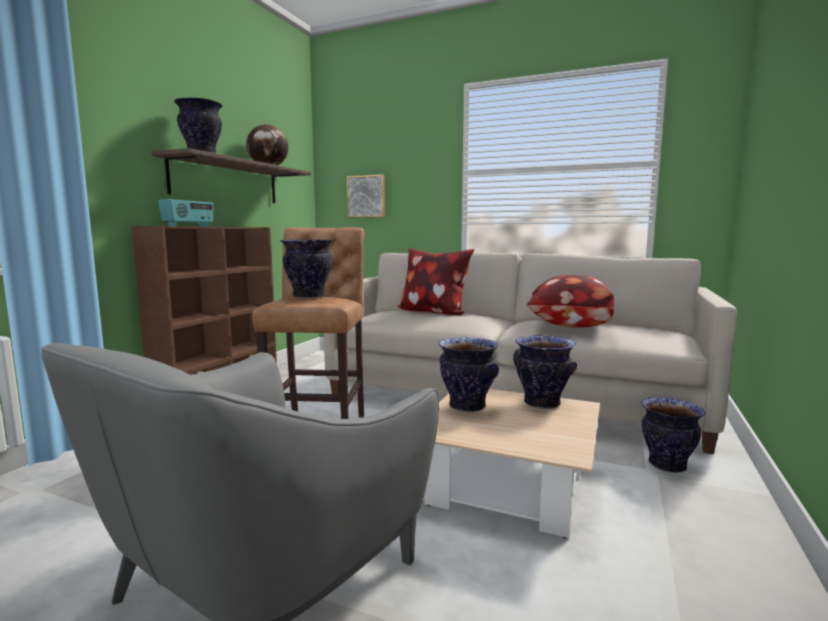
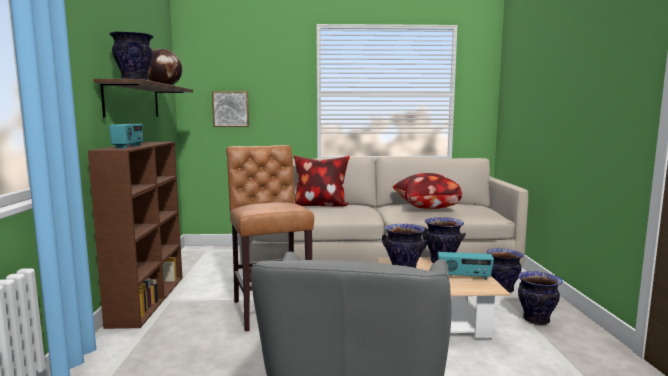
camera: 25 degrees left, 0 degrees up
(308, 297) = (269, 204): vase -> vase (535, 320)
(546, 429) = (464, 277): none -> radio

